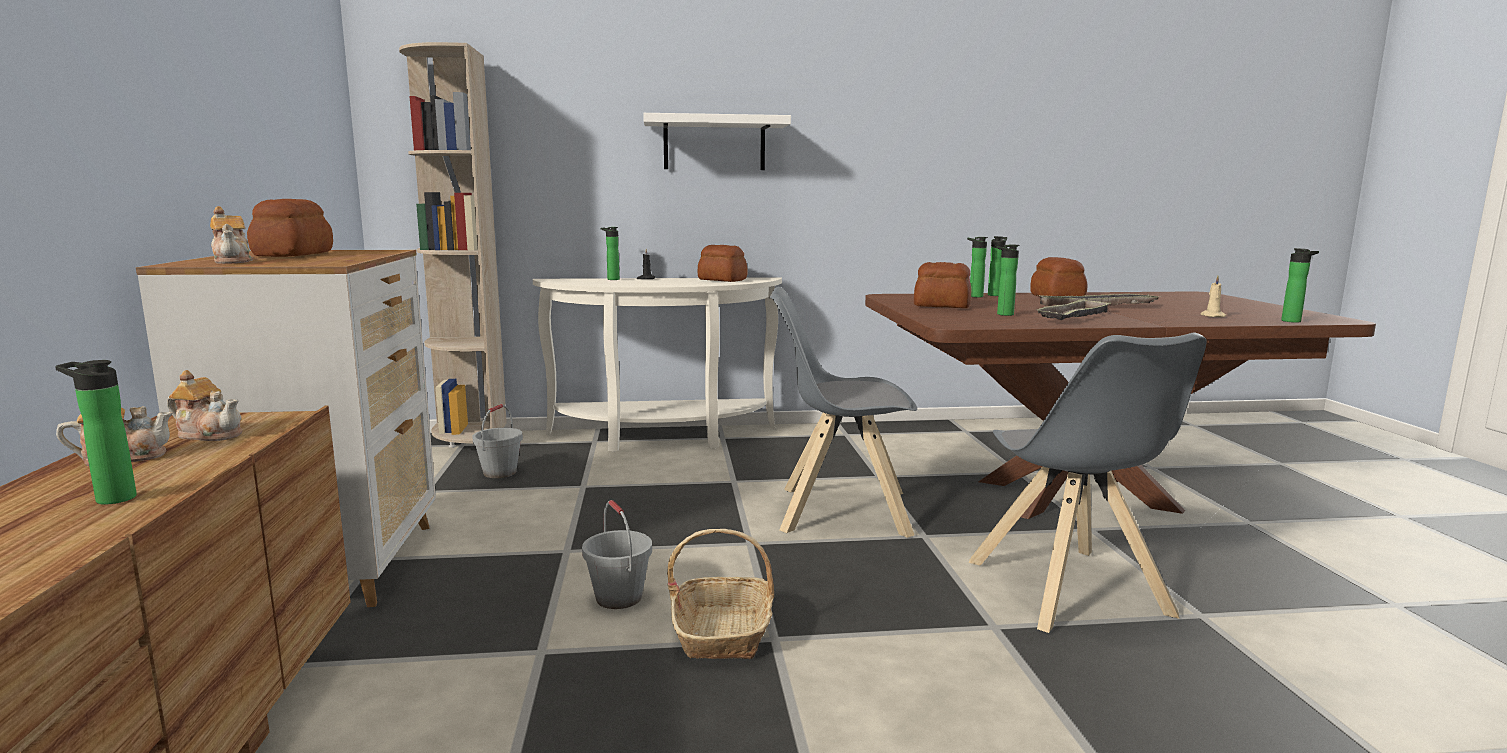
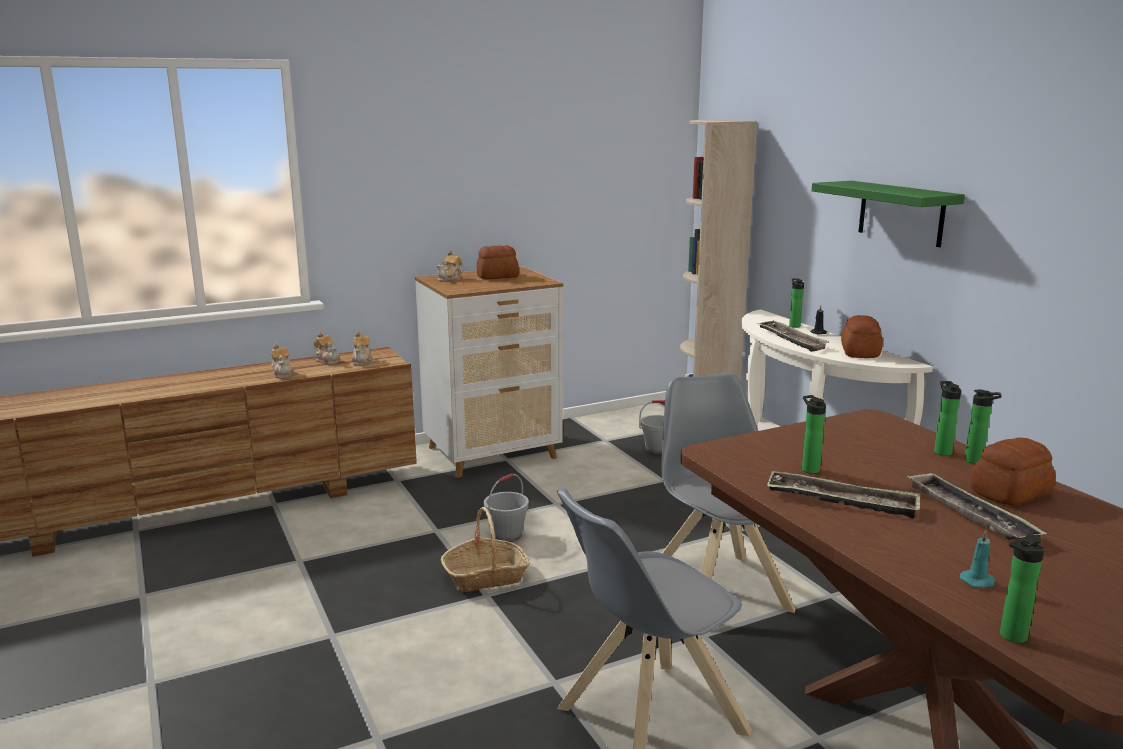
camera: 70 degrees right, 5 degrees up
(111, 499) = (282, 374): bottle -> teapot
(655, 283) = (791, 340): none -> tray
(714, 144) = (901, 213): white shelf -> green shelf
(942, 306) = (833, 442): bread -> none
(1211, 316) = (978, 581): beige candle -> turquoise candle

